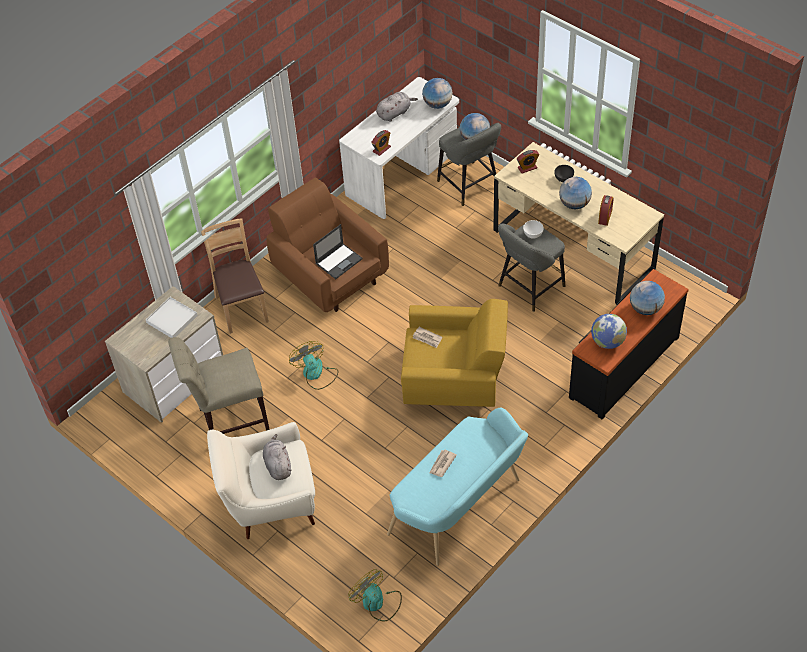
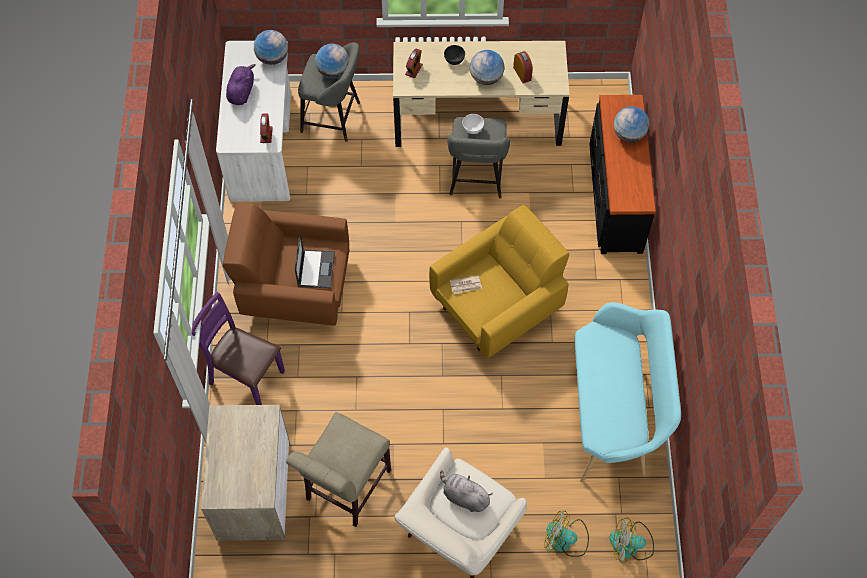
camera: 45 degrees left, 10 degrees up
(172, 319) = (244, 438): white tray -> none
(242, 308) = (246, 376): brown chair -> purple chair
(316, 374) = (377, 387): fan -> fan (565, 540)
(394, 113) = (241, 91): grey plush toy -> purple plush toy
(442, 464) = (601, 388): newspaper -> none
(607, 342) = (629, 184): globe -> none

